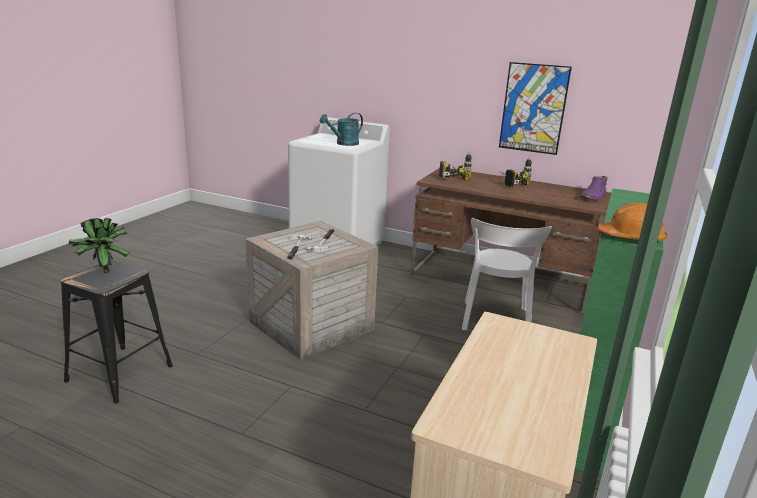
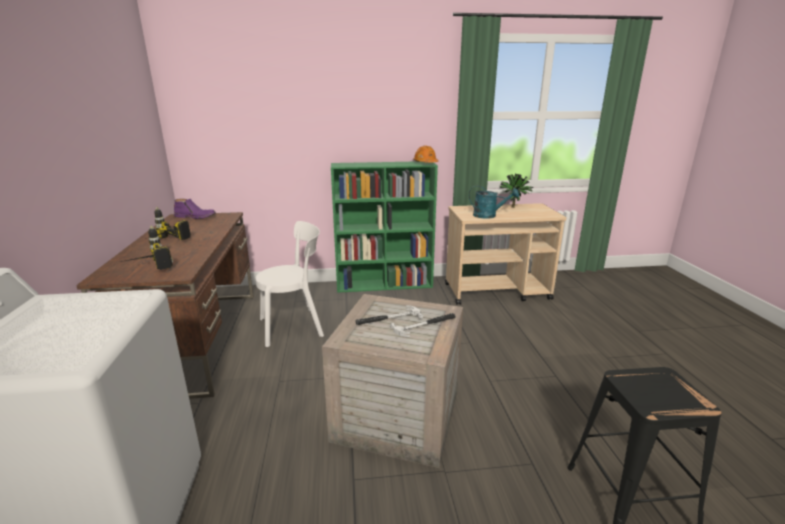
camera: 120 degrees left, 0 degrees up
(102, 272) = (662, 399): potted plant -> potted plant (514, 207)
(343, 144) = (96, 311): turquoise watering can -> turquoise watering can (489, 216)
(533, 108) = (109, 157): picture -> none

